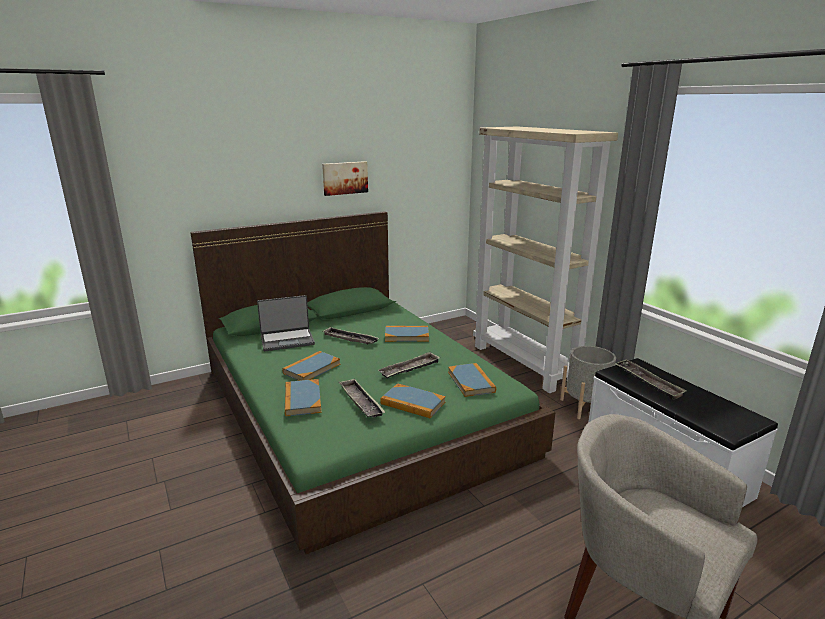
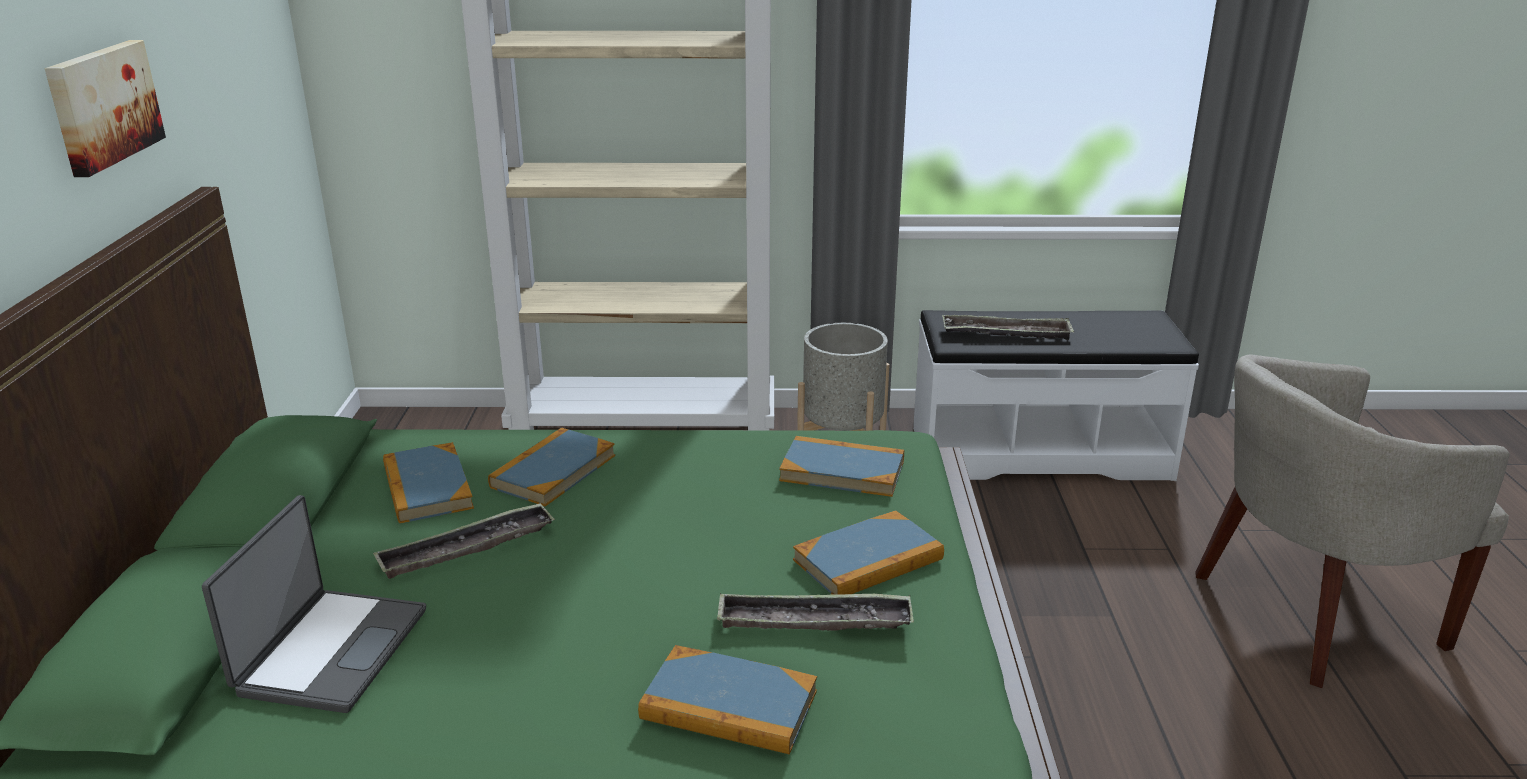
camera: 60 degrees left, 5 degrees up
(312, 369) = (568, 651): book -> book (427, 487)
(409, 369) = (716, 517): tray -> none

